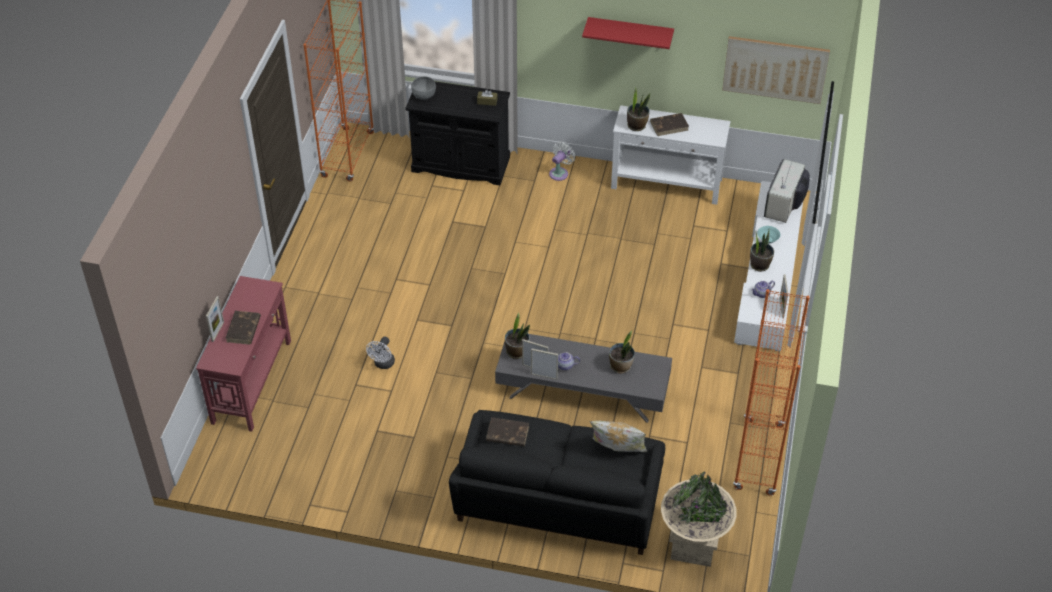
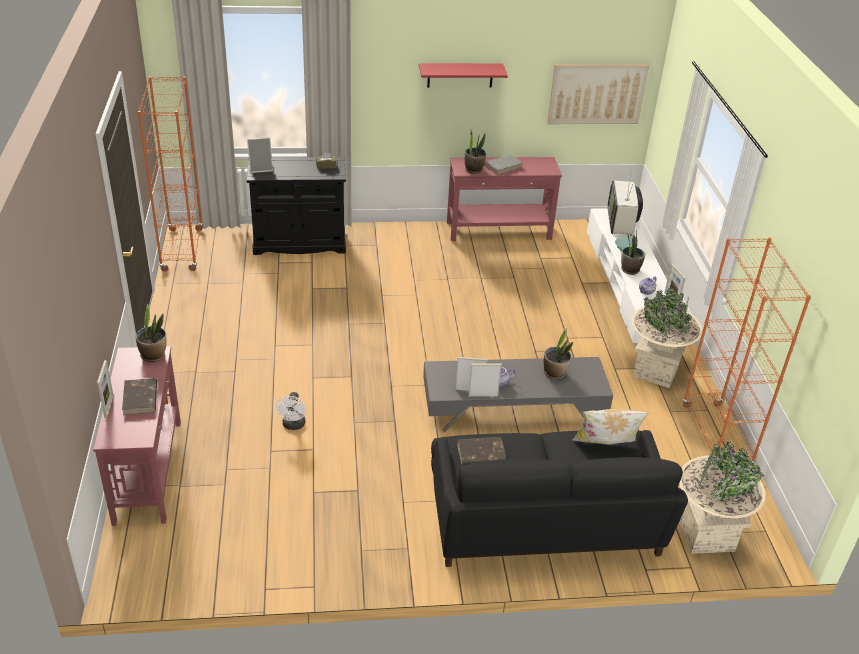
camera: 20 degrees left, 10 degrees down
(424, 95) = (261, 168): grey bowl -> picture frame
(517, 351) = (443, 379): potted plant -> potted plant (153, 355)
(560, 173) = (397, 236): white fan -> none
(667, 184) = (499, 231): white console table -> red console table
(669, 125) = (503, 166): brown book -> grey book
(740, 378) = (655, 371): none -> beige planter

